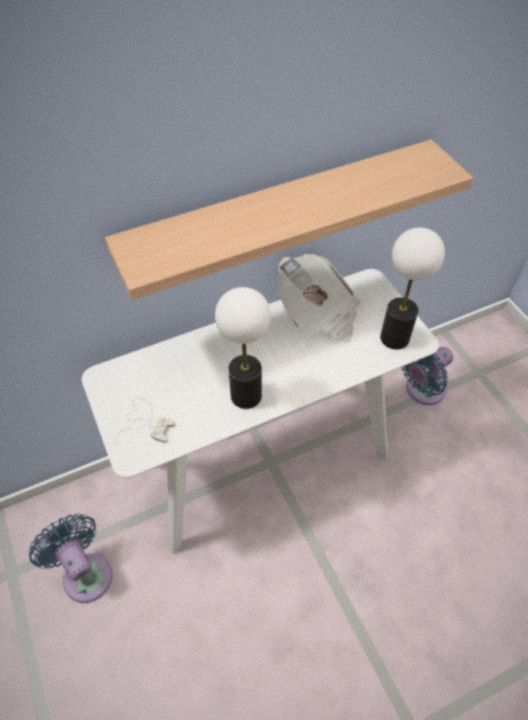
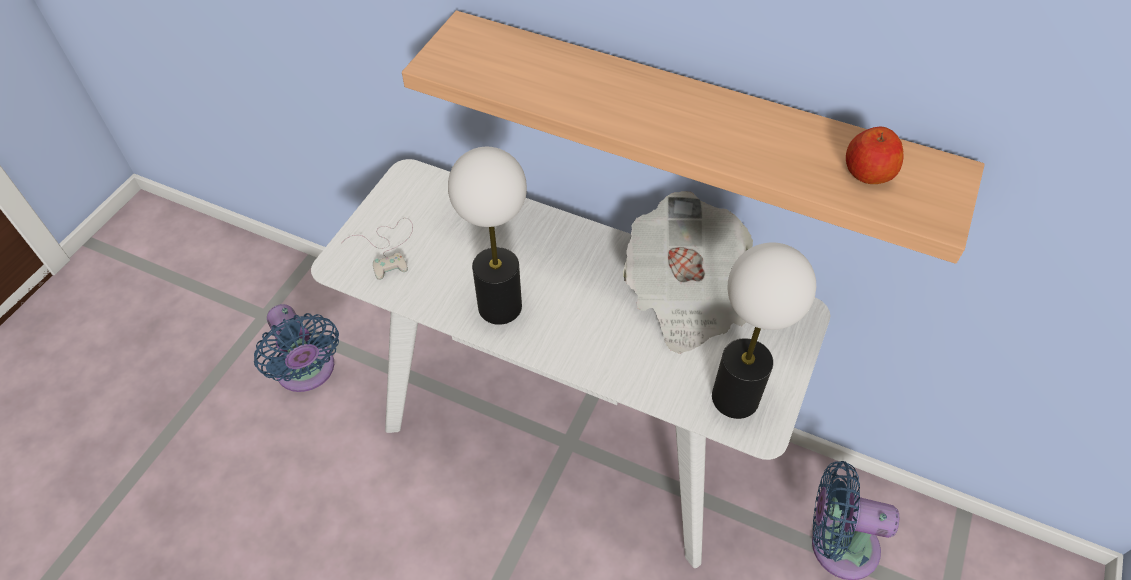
camera: 50 degrees right, 0 degrees up
(85, 572) = (307, 372): blue fan -> blue fan turned 135 degrees clockwise
(402, 173) = (867, 172): none -> apple

